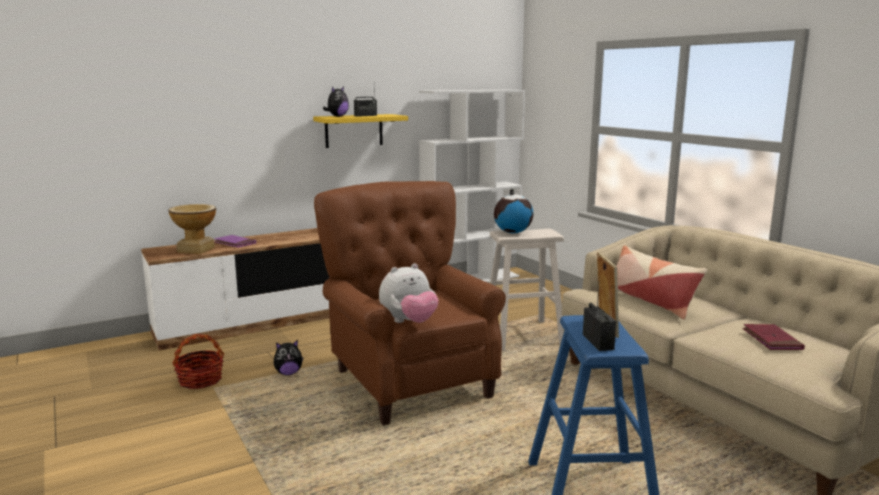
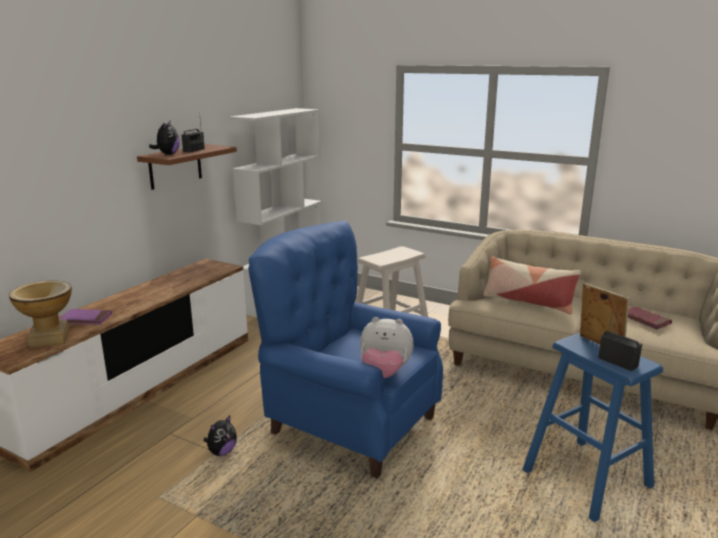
camera: 30 degrees left, 5 degrees up
(200, 380) = (131, 493): basket -> none
(354, 130) = (175, 166): yellow shelf -> brown shelf
(408, 381) = (346, 423): brown armchair -> blue armchair
(409, 322) = (385, 373): plush toy -> plush toy turned 75 degrees clockwise
(512, 232) = (380, 256): globe -> none

